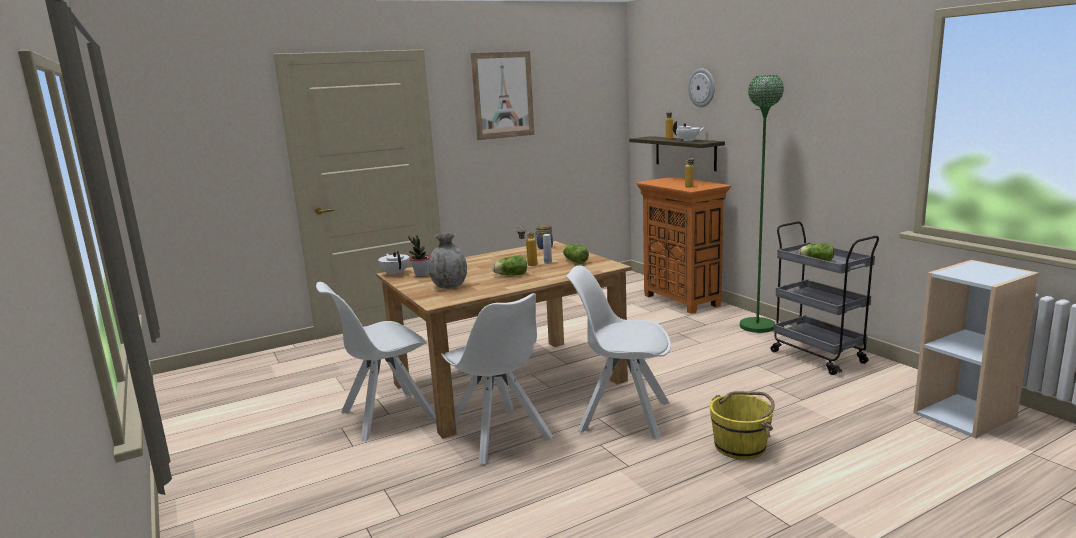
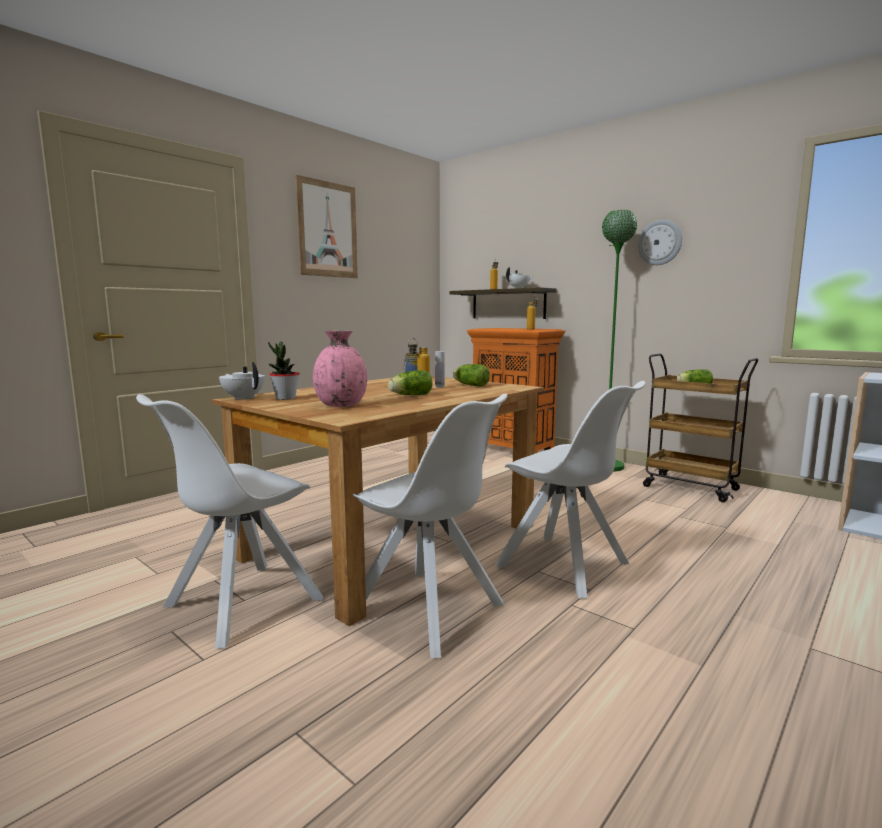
camera: 20 degrees left, 5 degrees down
(449, 286) = (340, 405): grey vase -> pink vase
(622, 416) = (565, 565): white chair -> white chair turned 135 degrees counterclockwise
(702, 87) = (529, 238): wall clock -> wall clock (660, 242)
(741, 446) = (730, 584): yellow bucket -> none
(818, 357) = (691, 488): grey cart -> brown cart

